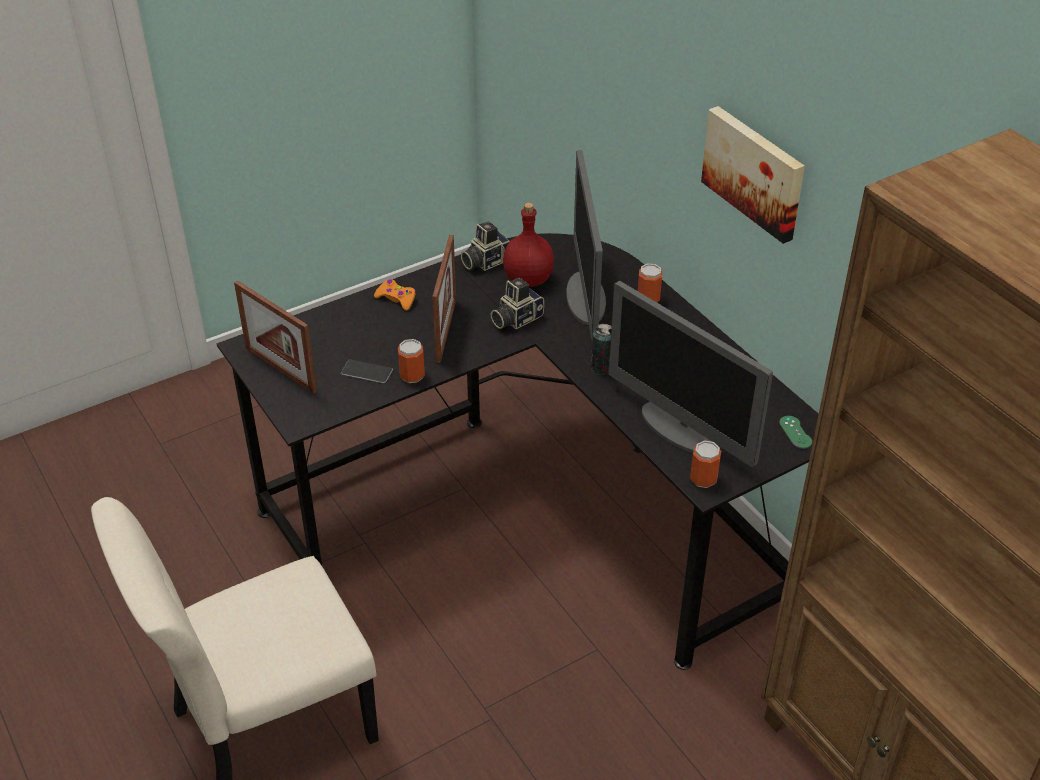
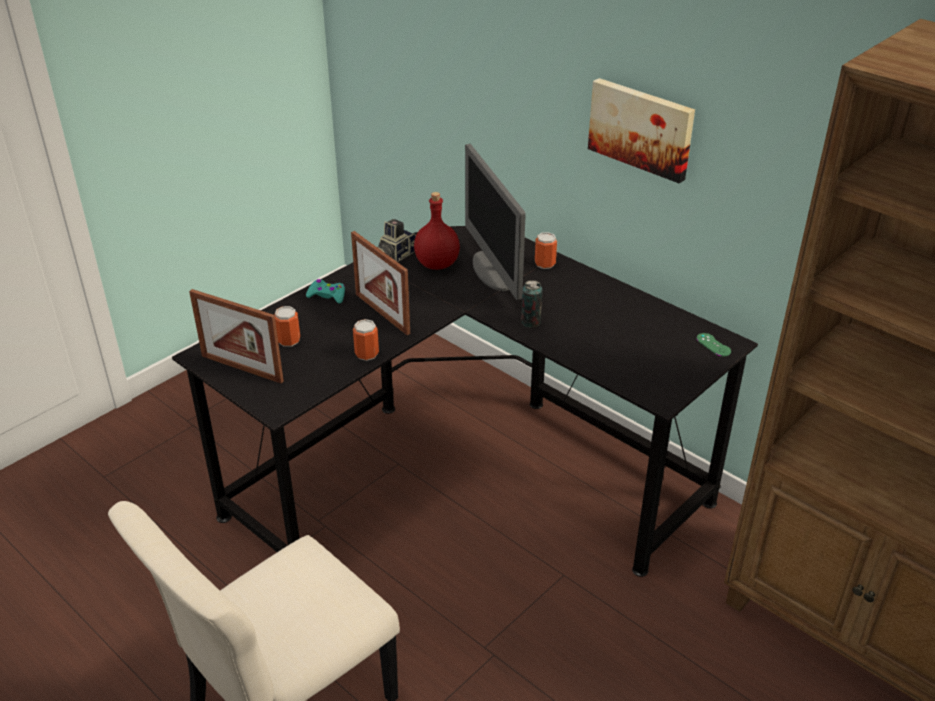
camera: 15 degrees left, 5 degrees down
(366, 371) = (324, 357): phone -> none
(396, 299) = (327, 295): orange game controller -> turquoise game controller
(446, 330) = (382, 313): picture frame -> picture frame turned 150 degrees clockwise
(515, 318) = (439, 295): camera -> none
(679, 429) = (618, 358): monitor -> none
(703, 479) = (656, 393): can -> can (288, 340)

